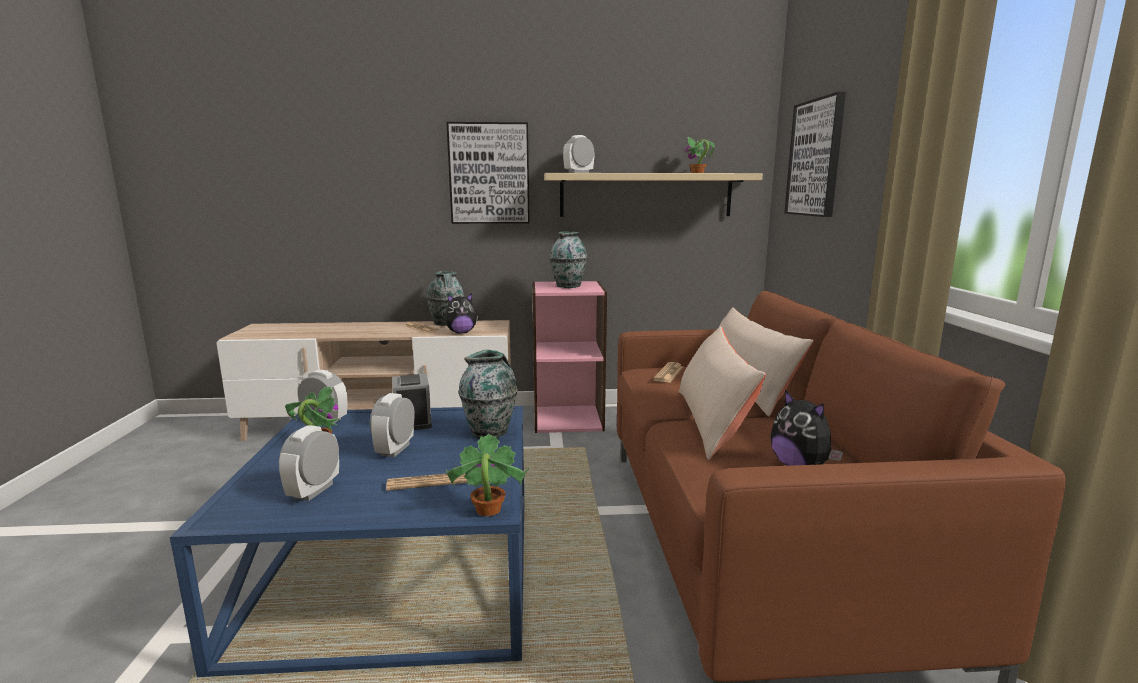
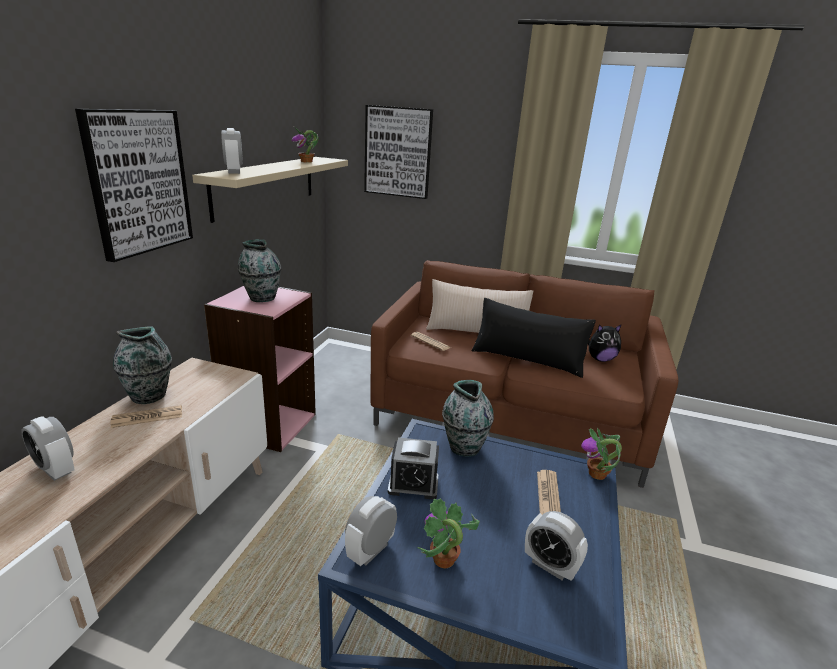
camera: 70 degrees left, 10 degrees up
(395, 449) = (477, 505): alarm clock -> alarm clock (56, 470)
(461, 332) = (211, 394): plush toy -> none
(712, 421) = (527, 358): beige pillow -> black pillow

